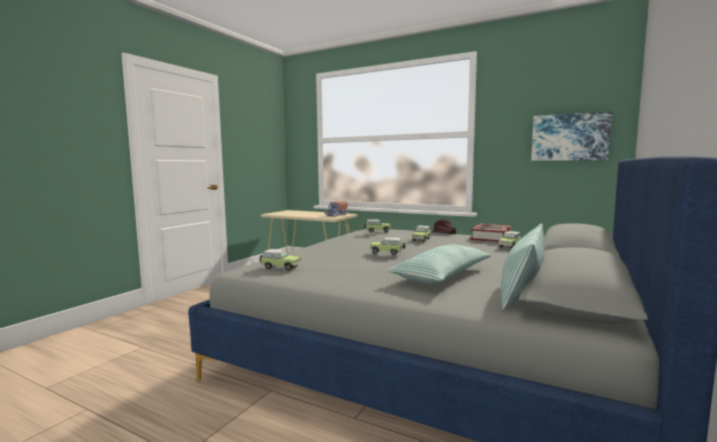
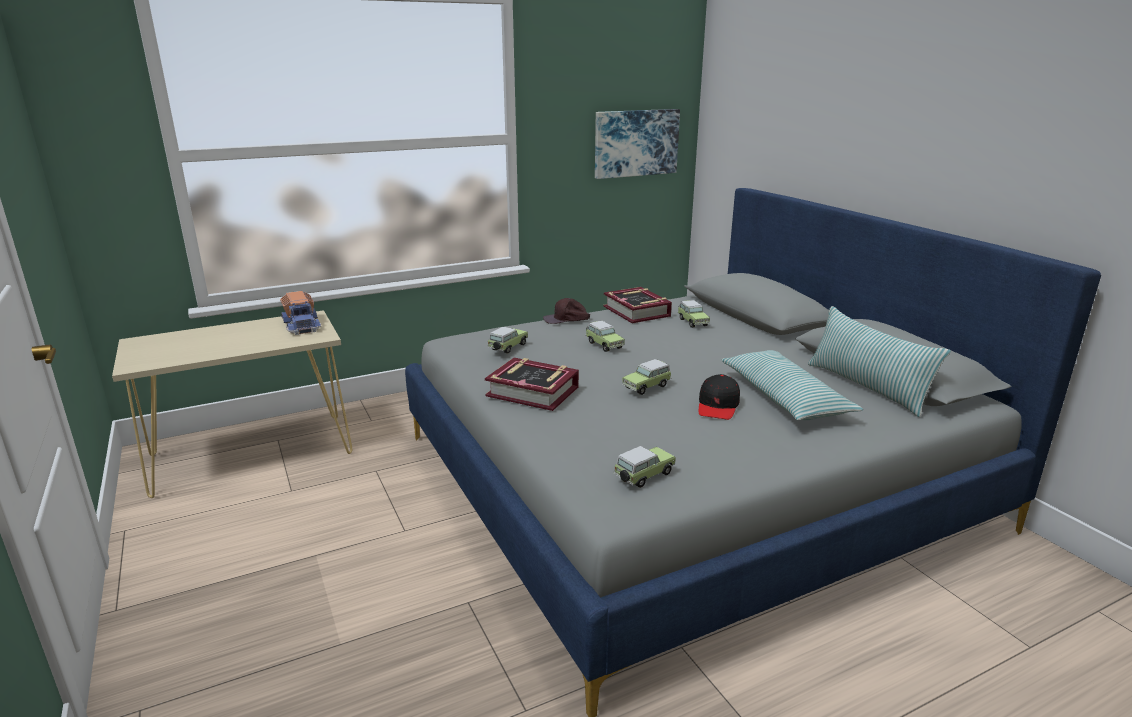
camera: 55 degrees left, 15 degrees up
(340, 242) = (533, 391): none -> book
(392, 265) = (718, 406): none -> black cap

